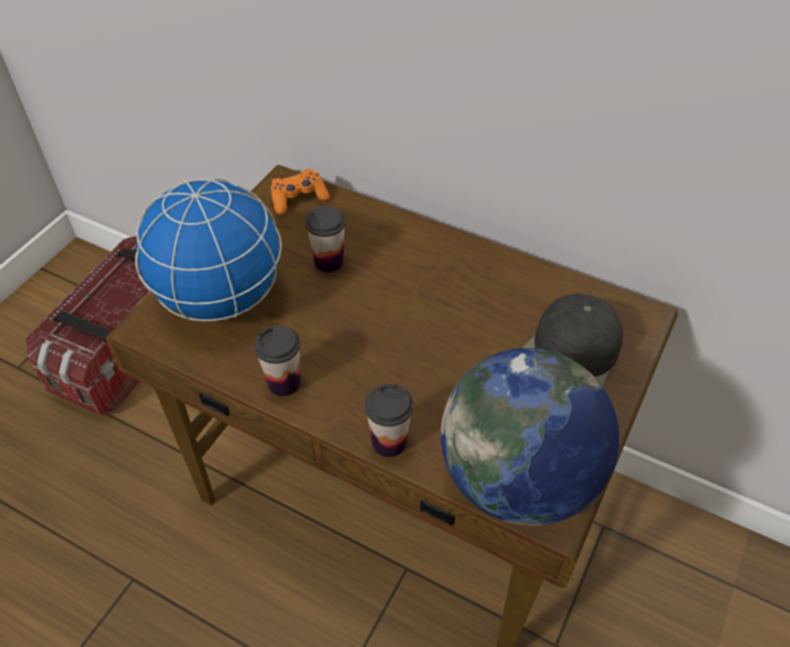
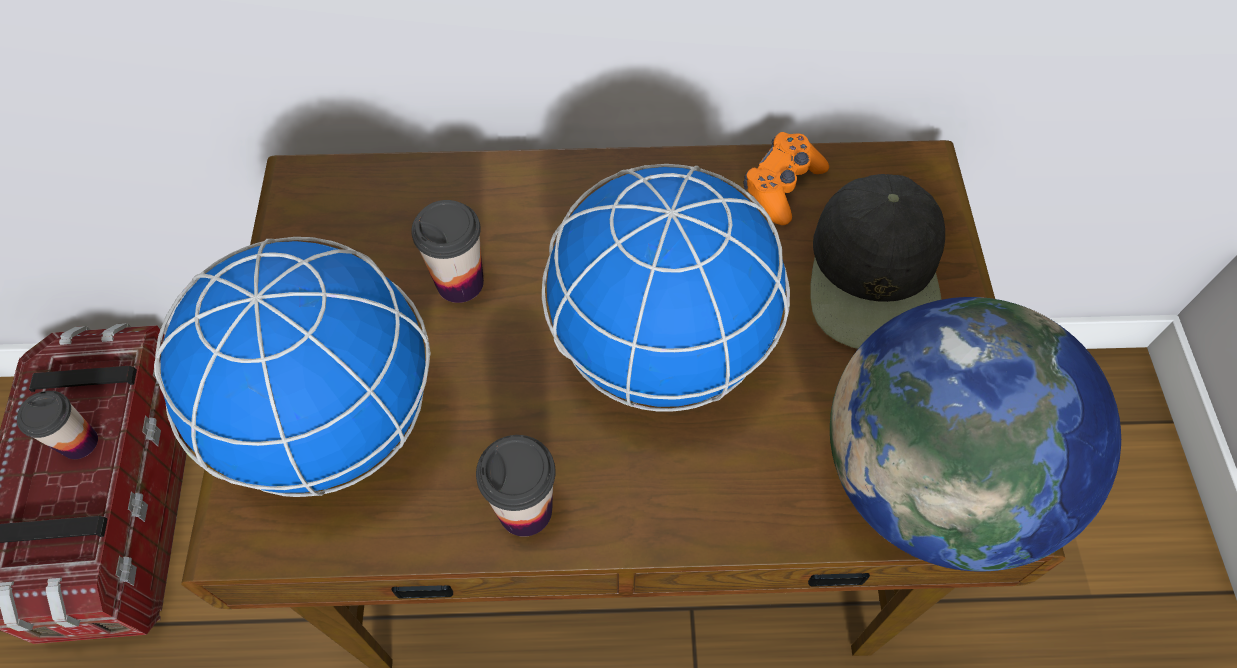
camera: 30 degrees left, 10 degrees up
(298, 198) = (343, 199): orange game controller -> orange game controller (782, 186)
(389, 442) = (734, 521): cup -> cup (79, 442)
(412, 340) = (660, 349): none -> globe

